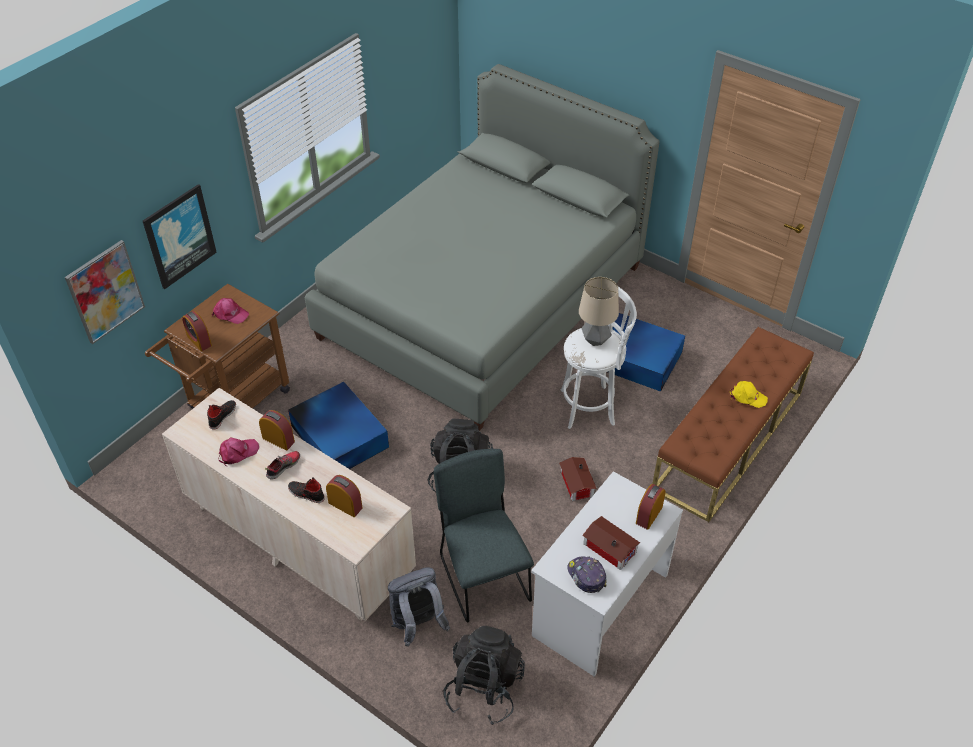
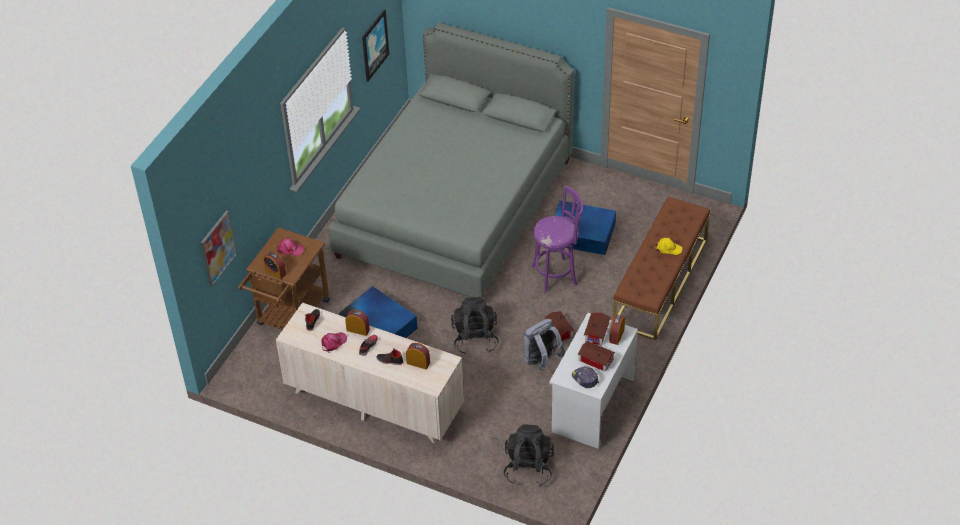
camera: 10 degrees left, 0 degrees up
(179, 236) = (253, 199): picture -> picture (374, 45)
(418, 625) = (474, 439): grey backpack -> grey backpack (541, 361)
(482, 574) = (509, 400): grey chair -> none
(591, 407) = (557, 275): white stool -> purple stool
(595, 340) = (555, 226): table lamp -> none
(622, 504) = (598, 332): none -> toy house

